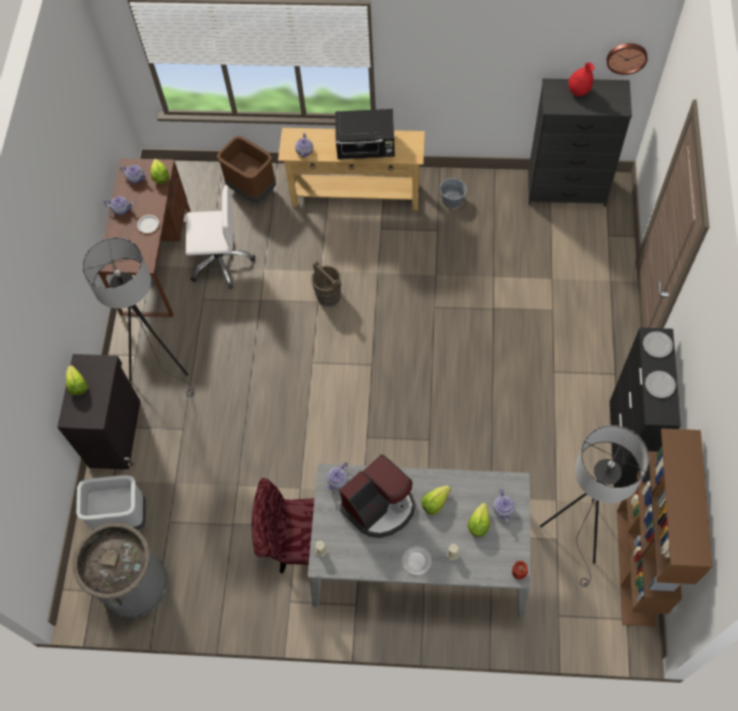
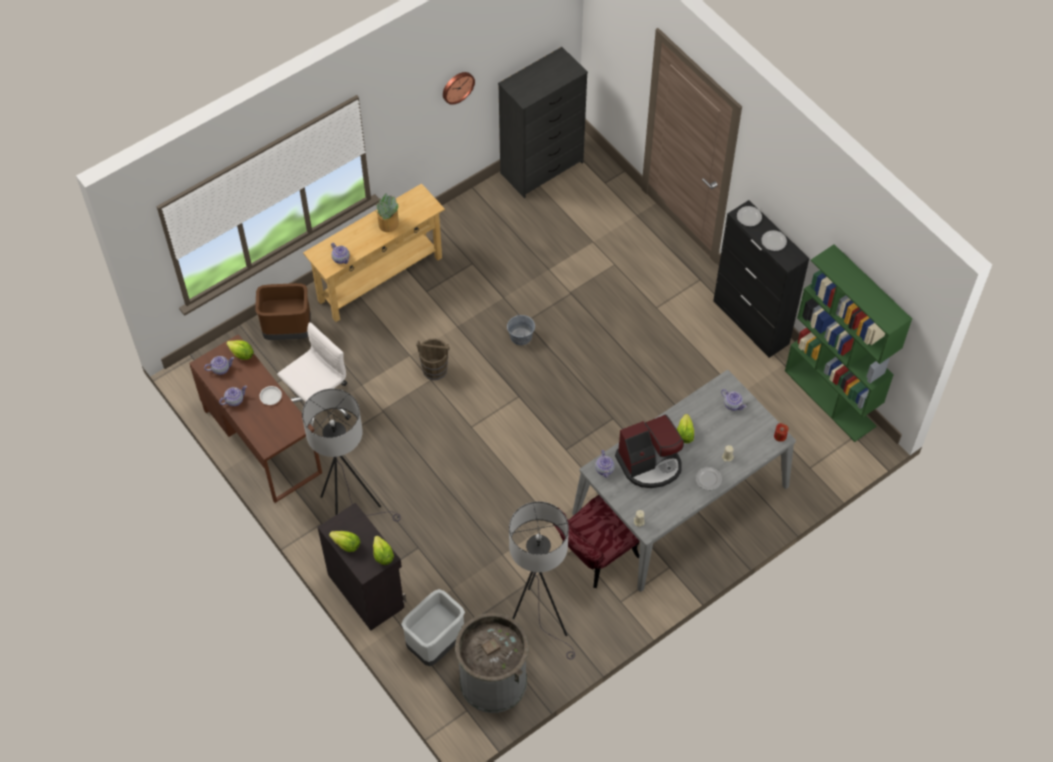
camera: 45 degrees left, 5 degrees down
(366, 147) = (388, 224): black microwave -> potted plant
(380, 506) = (650, 464): coffee machine -> coffee machine turned 60 degrees clockwise
(452, 199) = (461, 232): grey bucket -> grey bucket (521, 336)
(478, 524) = (726, 426): lettuce -> lettuce (383, 556)
(579, 91) = (533, 76): red vase -> none
(579, 534) = (774, 405): grey floor lamp -> grey floor lamp (538, 622)
(626, 57) = (555, 29): wall clock -> wall clock (457, 86)
(636, 567) = (830, 398): brown bookcase -> green bookcase

